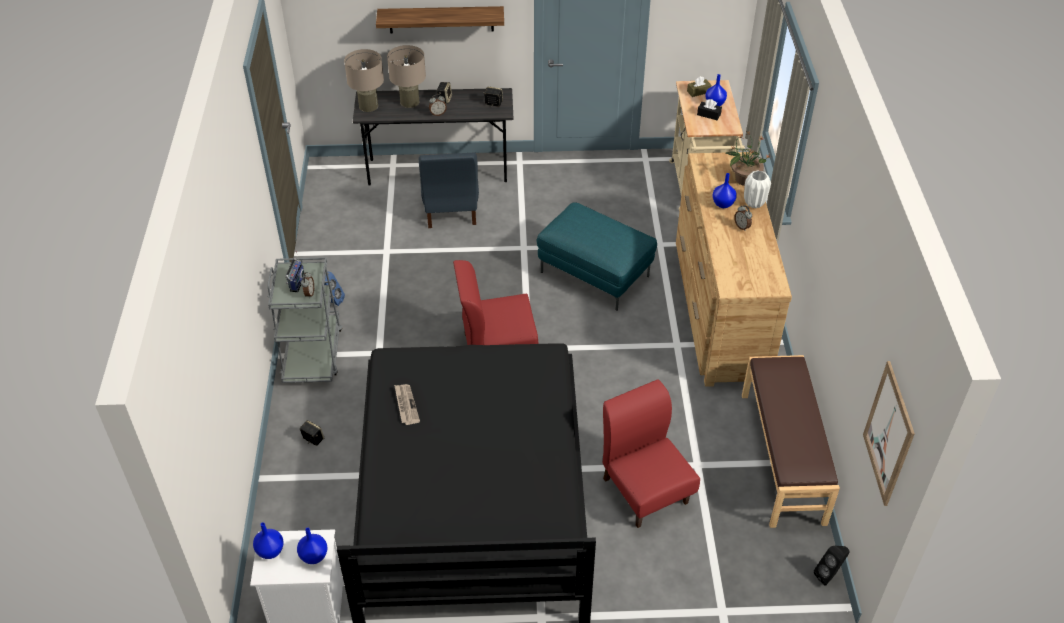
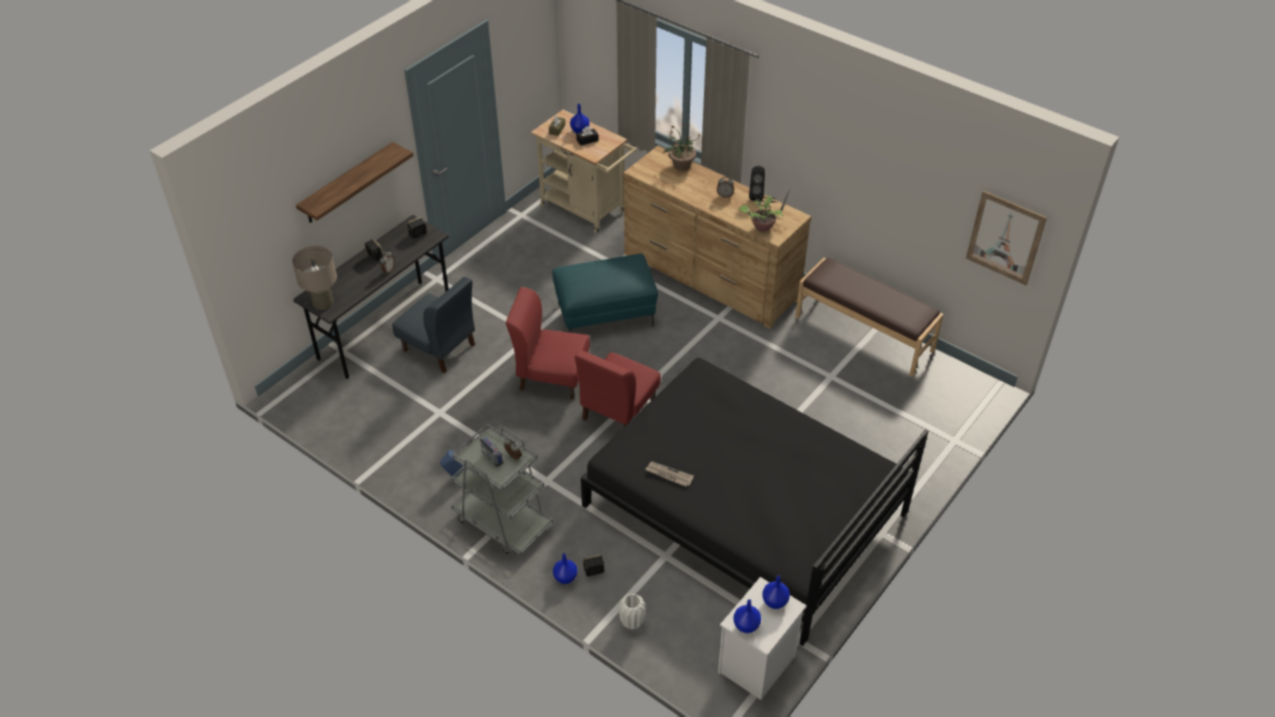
camera: 50 degrees left, 0 degrees up
(409, 102) = (351, 277): beige table lamp -> none
(645, 490) = (826, 415): red chair -> red chair (551, 376)
(723, 204) = (693, 189): blue vase -> blue vase (566, 577)
(733, 274) = (763, 227): none -> potted plant
(754, 203) = (709, 176): white vase -> white vase (632, 622)
(829, 575) = (971, 375): black speaker -> black speaker (756, 195)

